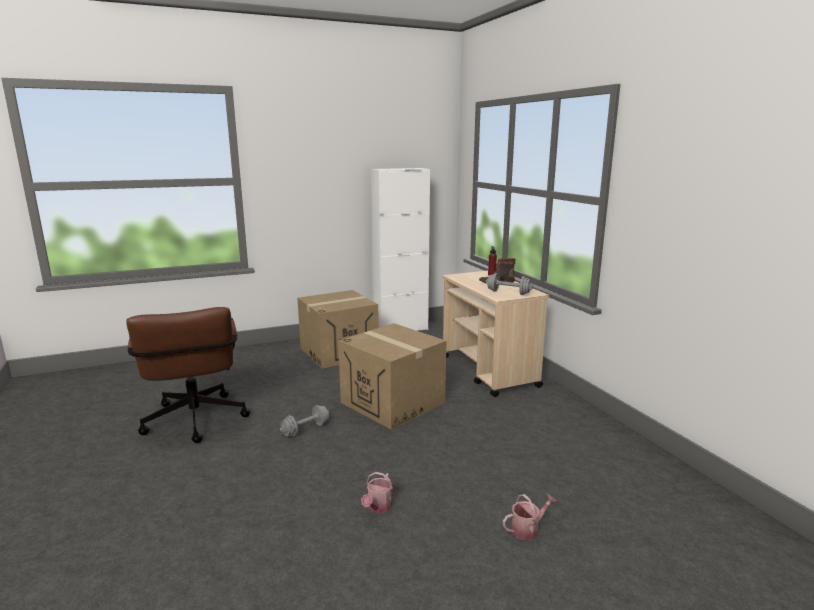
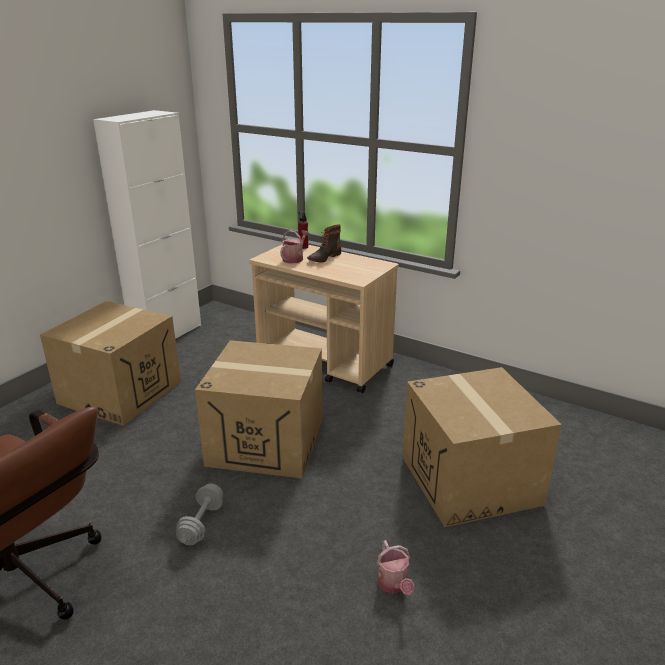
camera: 35 degrees left, 10 degrees up
(508, 292) = (357, 270): grey dumbbell -> none
(512, 475) = (470, 480): none -> cardboard box
(527, 529) = (539, 533): watering can -> watering can (294, 258)

